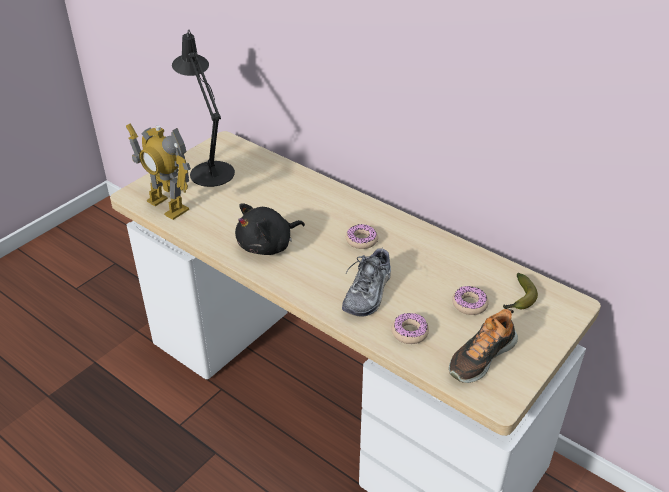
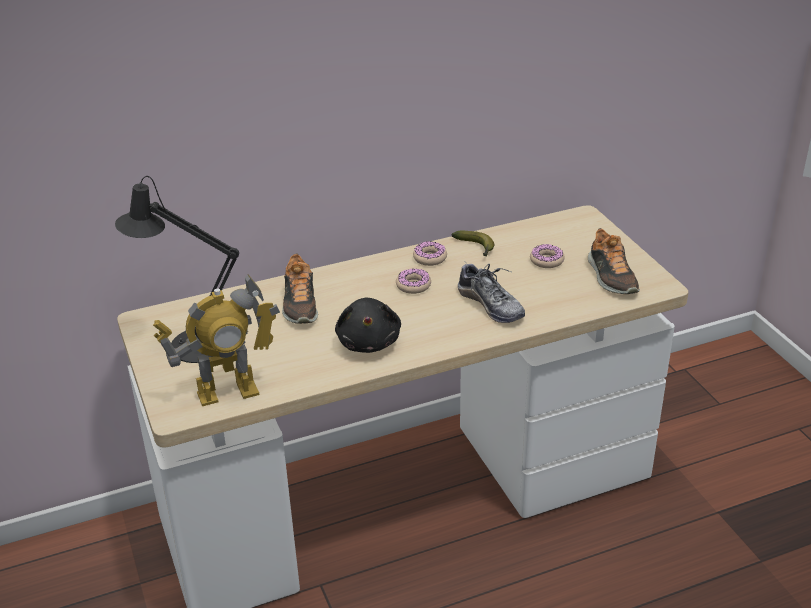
camera: 60 degrees left, 5 degrees down
(291, 196) = (300, 304): none -> shoe
(409, 332) = (558, 301): donut -> donut (430, 258)
(518, 299) = (559, 236): banana -> banana (476, 248)

